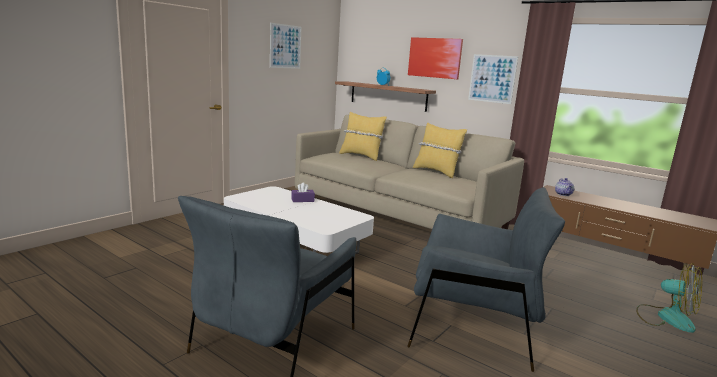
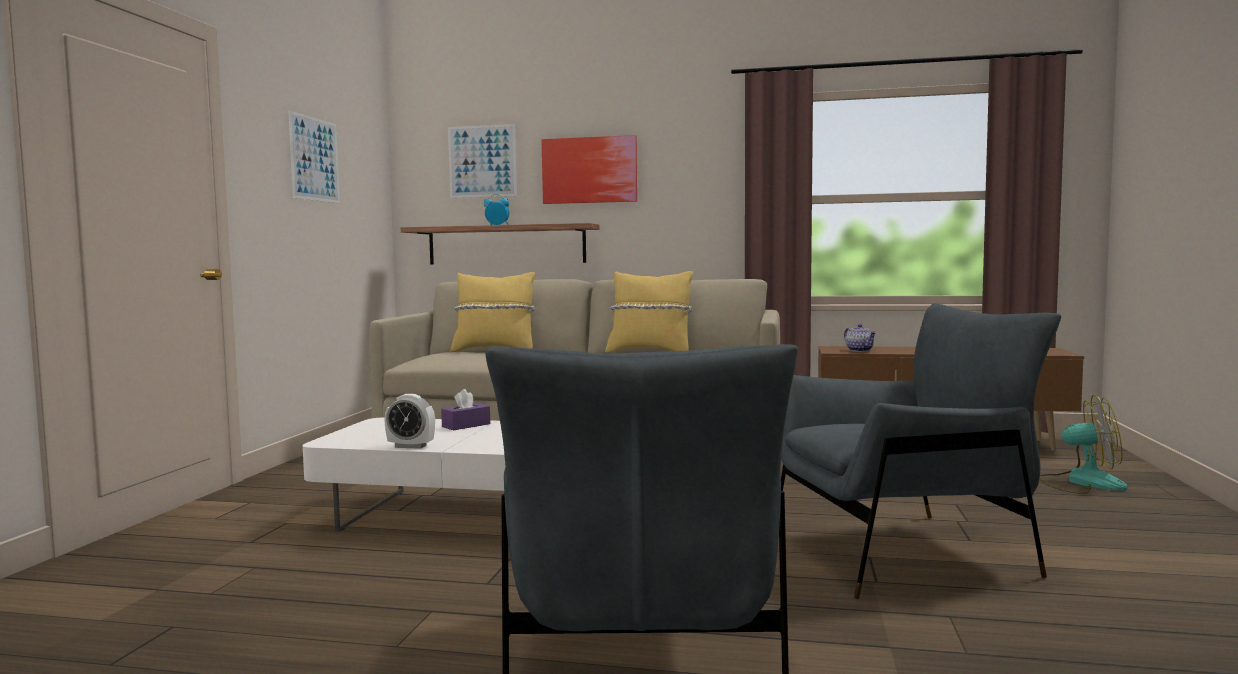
camera: 25 degrees left, 10 degrees down
(261, 208) = (411, 446): none -> alarm clock
(492, 78) = (696, 194): picture -> picture (482, 161)

